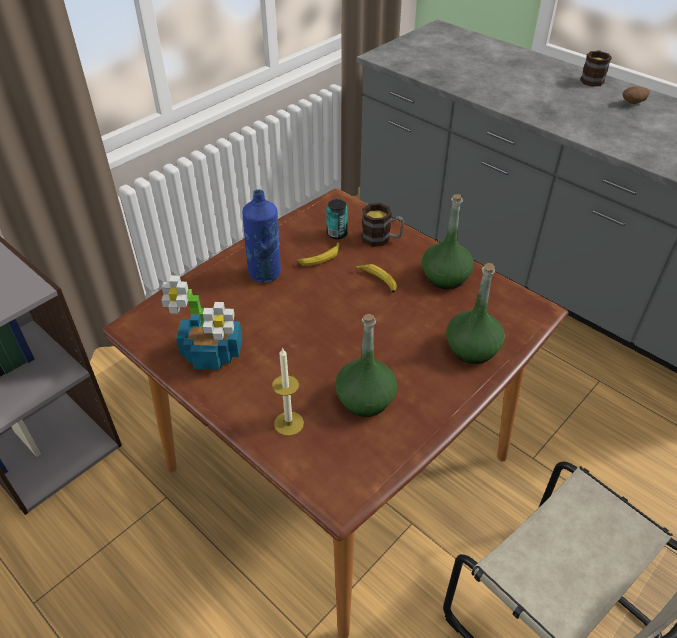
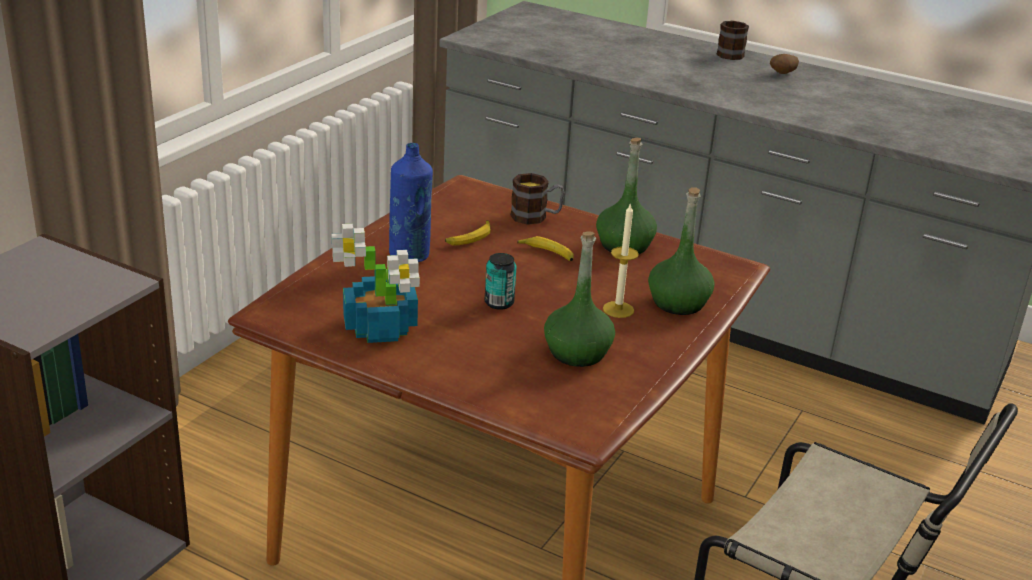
camera: 15 degrees left, 15 degrees down
(289, 423) = (499, 379): candle -> candle (618, 309)
(337, 234) = (480, 215): can -> can (499, 303)

